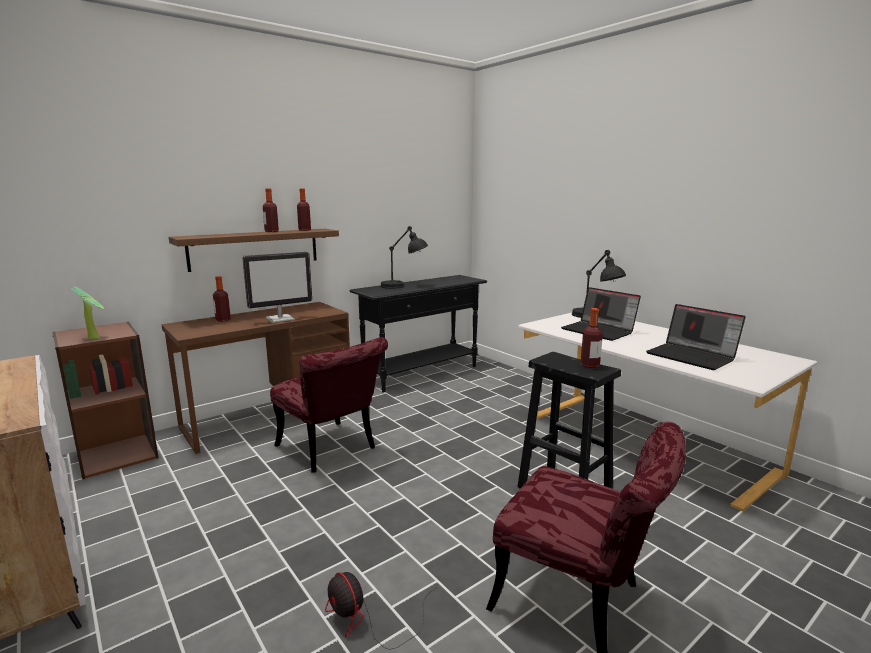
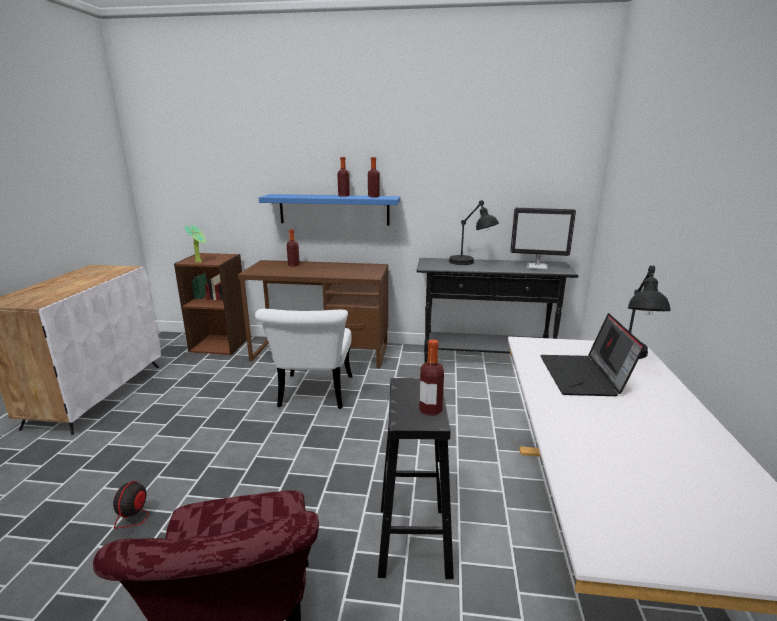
camera: 45 degrees right, 5 degrees up
(255, 249) = (334, 209): brown shelf -> blue shelf
(281, 319) = (324, 273): monitor -> monitor (537, 267)
(332, 450) = (314, 396): red chair -> white chair
(692, 356) = (623, 465): laptop -> none

